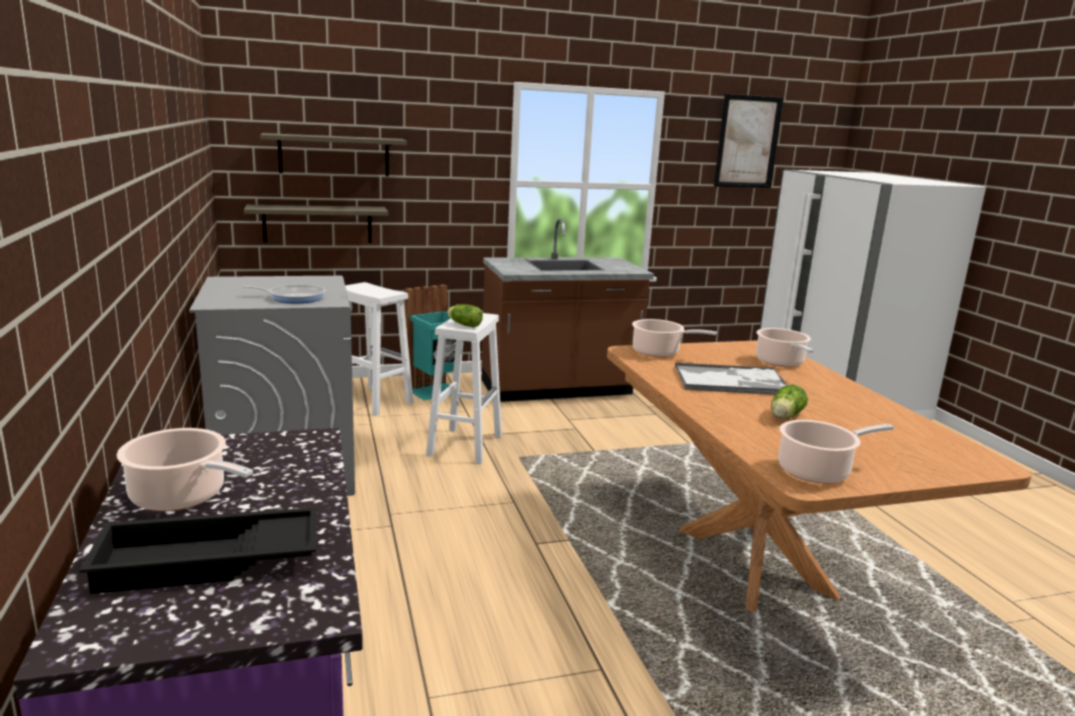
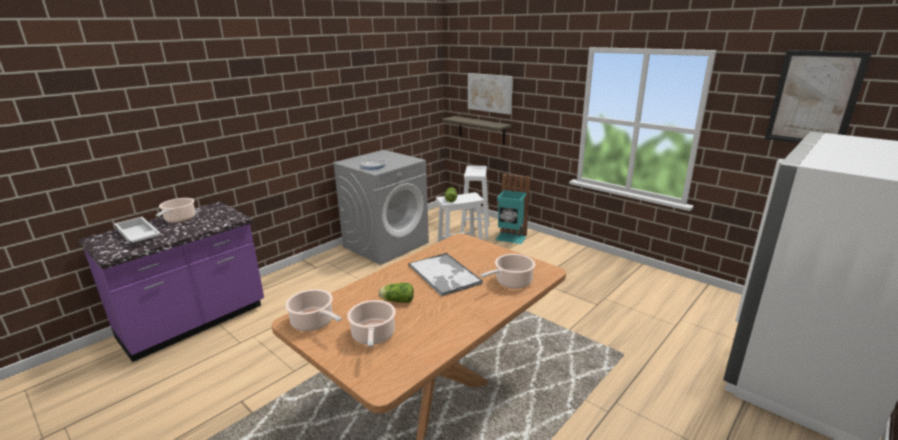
camera: 60 degrees right, 5 degrees up
(208, 563) = (137, 235): black tray -> white tray
(334, 155) = (490, 93): shelf -> picture
(558, 390) = (574, 264): brown counter -> none
(659, 352) = (470, 246): cooking pot -> cooking pot (373, 336)

